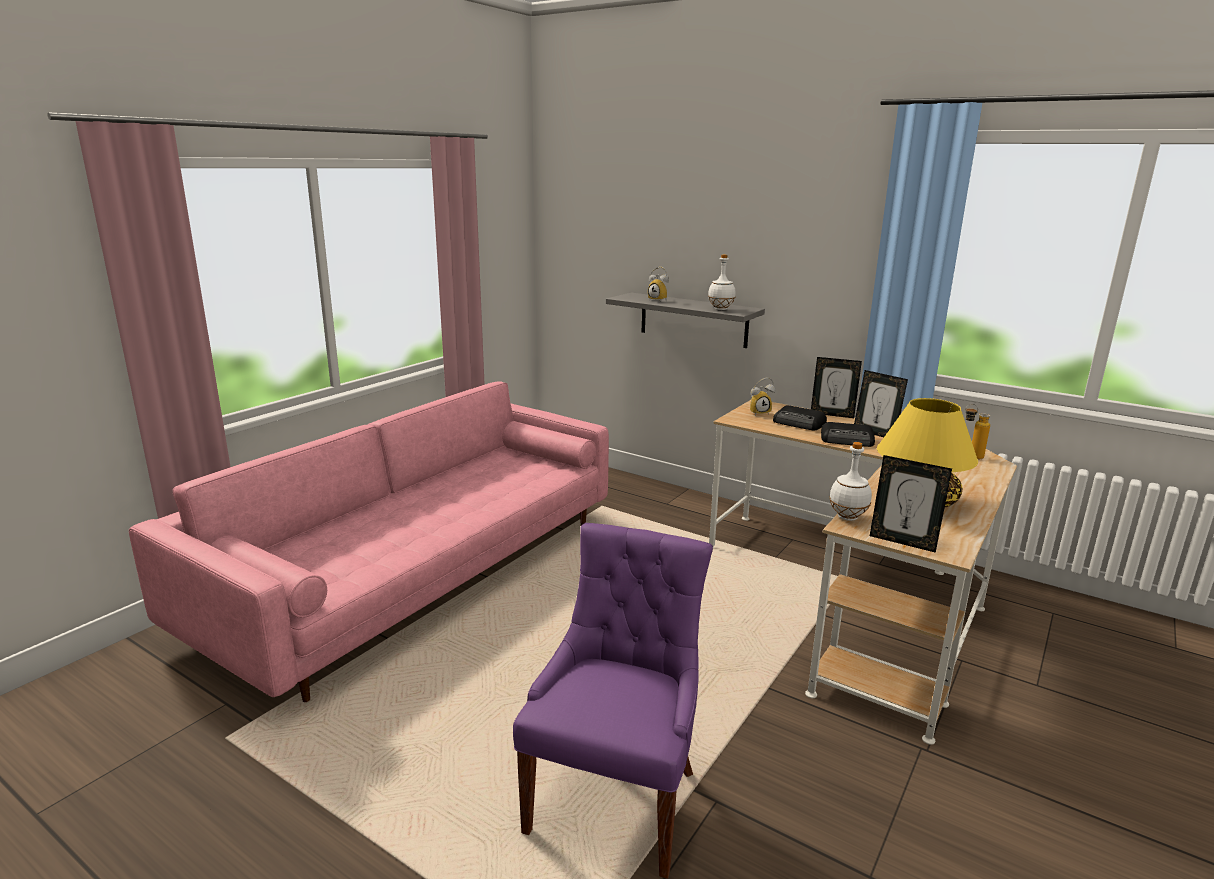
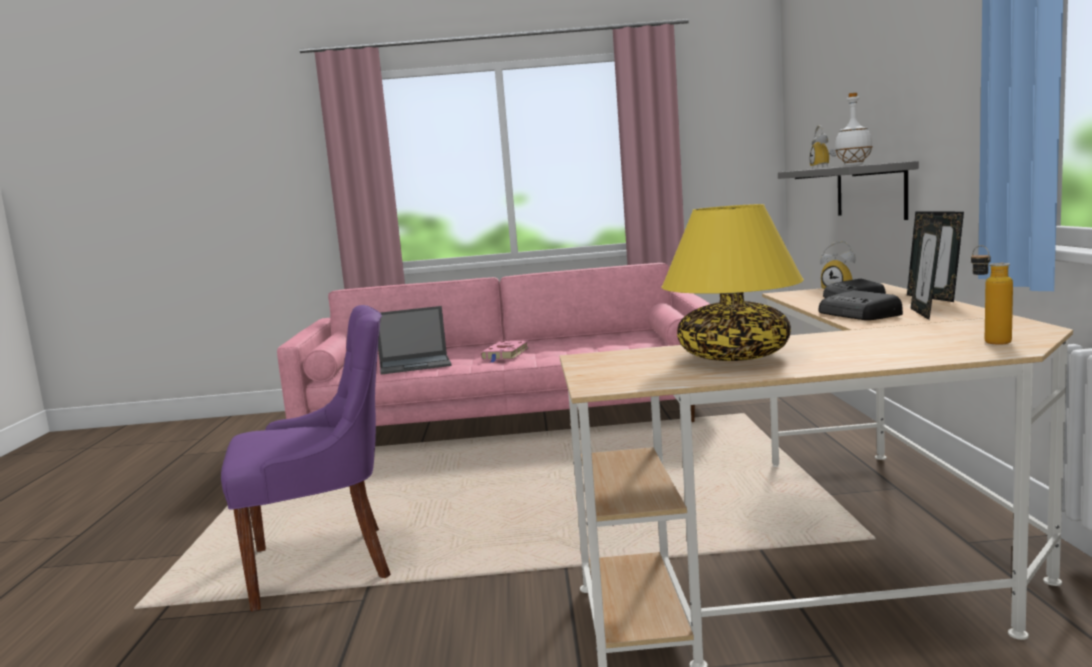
camera: 55 degrees right, 10 degrees down
(375, 553) = (416, 364): none -> laptop
(443, 512) = (505, 354): none -> pink book
(847, 517) = (610, 353): white bottle -> none
(903, 542) = (589, 372): picture frame -> none

